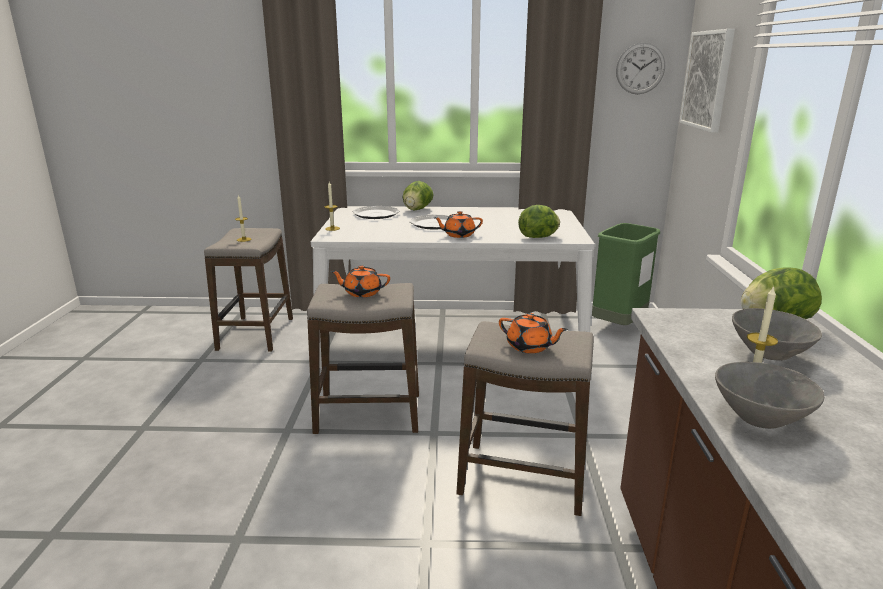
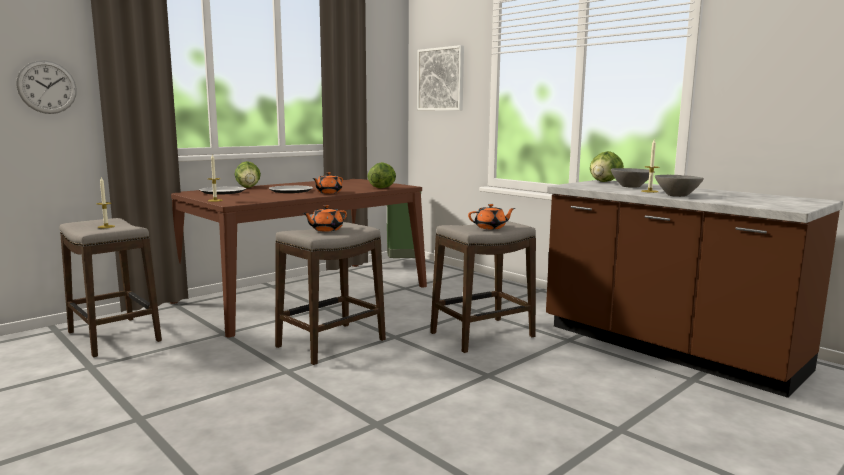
camera: 45 degrees left, 10 degrees down
(451, 336) = (304, 294): white dining table -> brown dining table
(640, 68) = (385, 73): wall clock -> wall clock (47, 87)

